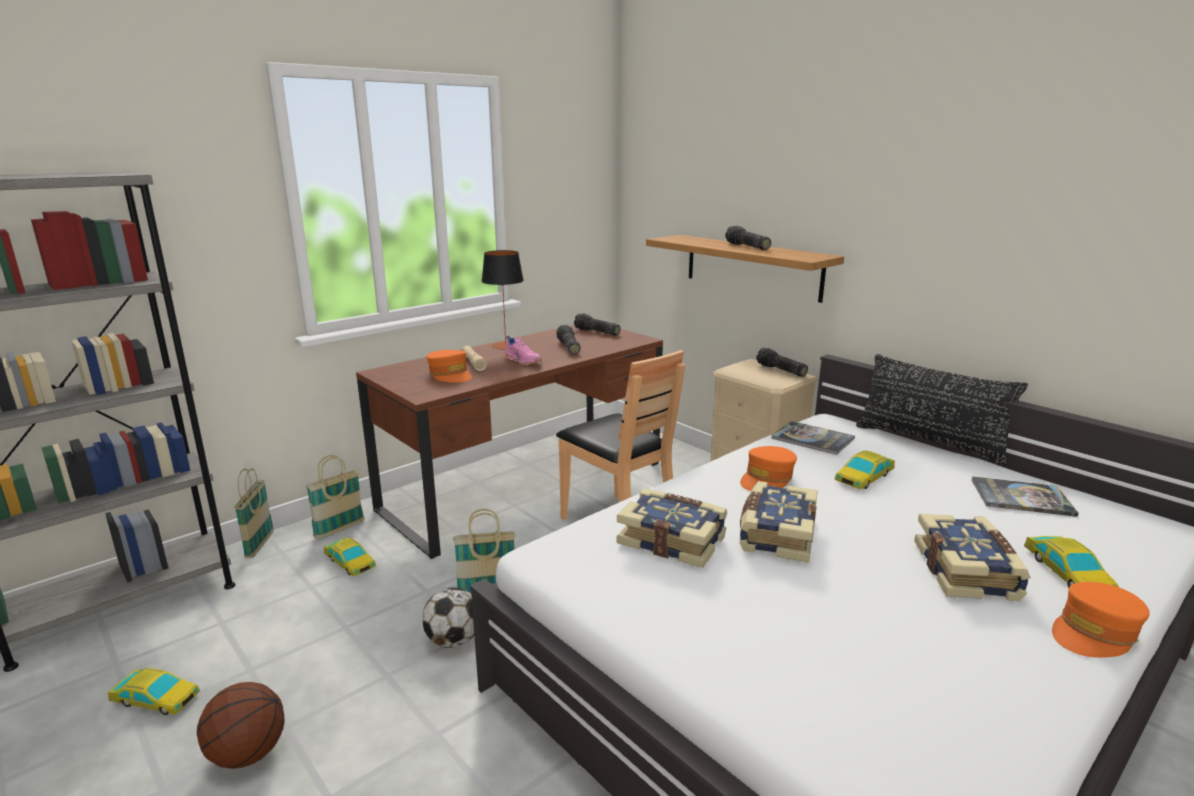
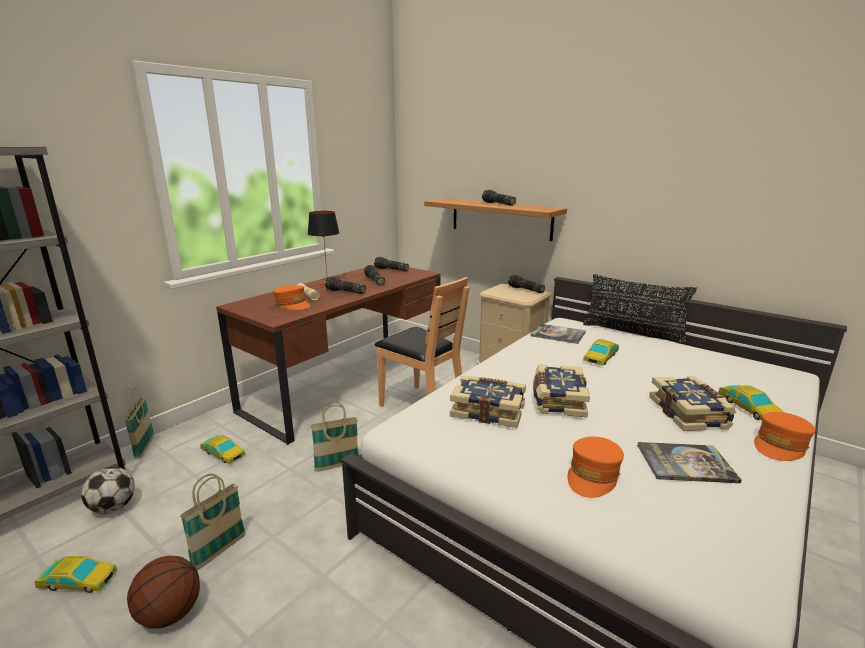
camera: 10 degrees left, 0 degrees up
(339, 530) = (209, 429): basket -> basket (219, 551)
(453, 640) = (319, 503): football -> football (113, 507)
(524, 361) = (345, 292): pink shoe -> flashlight
(767, 479) = (537, 363): orange cap -> orange cap (593, 475)
(1021, 498) = (703, 363): book -> book (685, 463)

